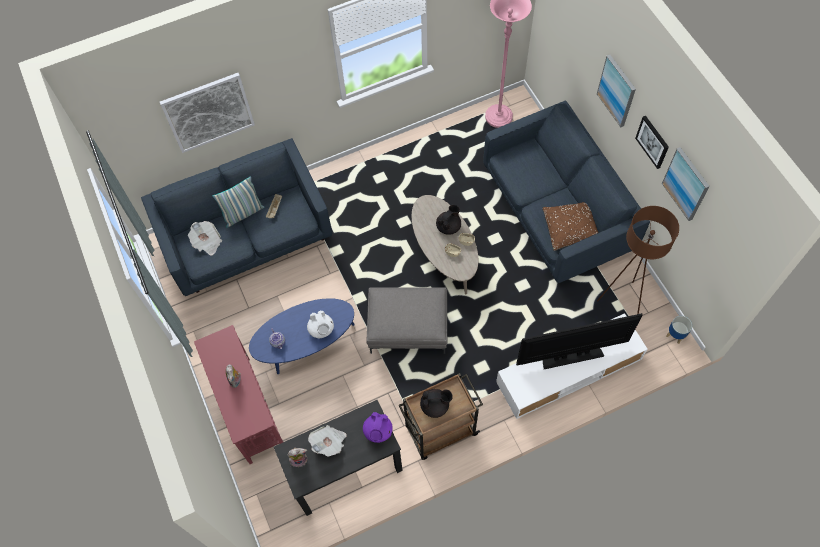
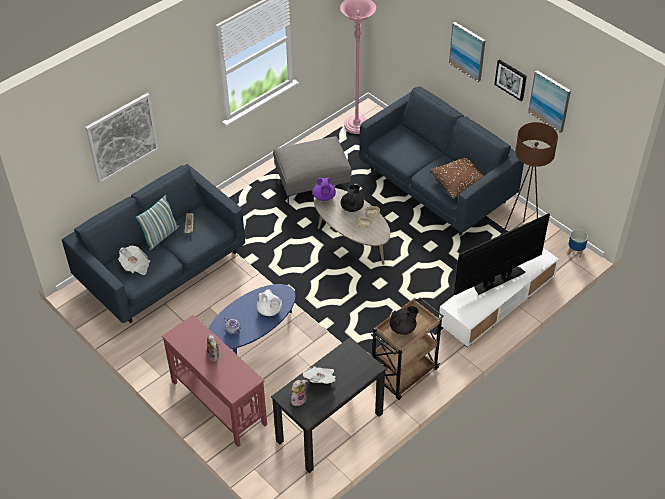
camera: 20 degrees left, 15 degrees down
(378, 431) = (360, 360): purple teapot -> purple teapot (324, 197)
(407, 330) = (342, 304): grey ottoman -> grey ottoman (312, 182)

